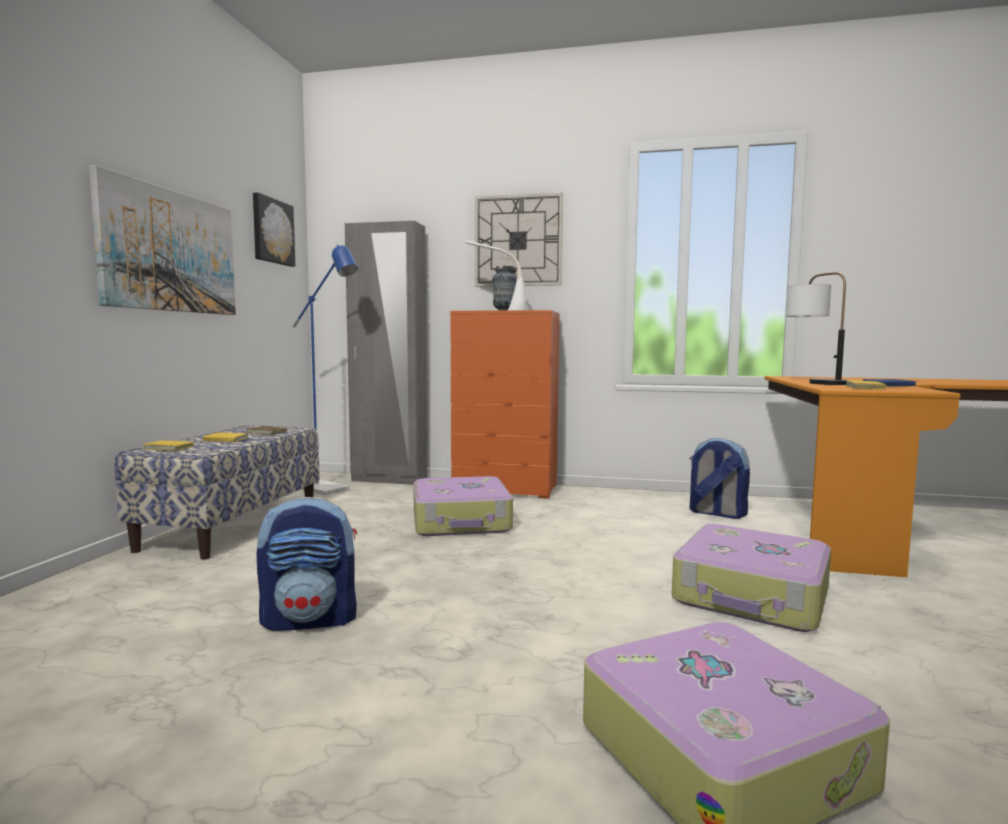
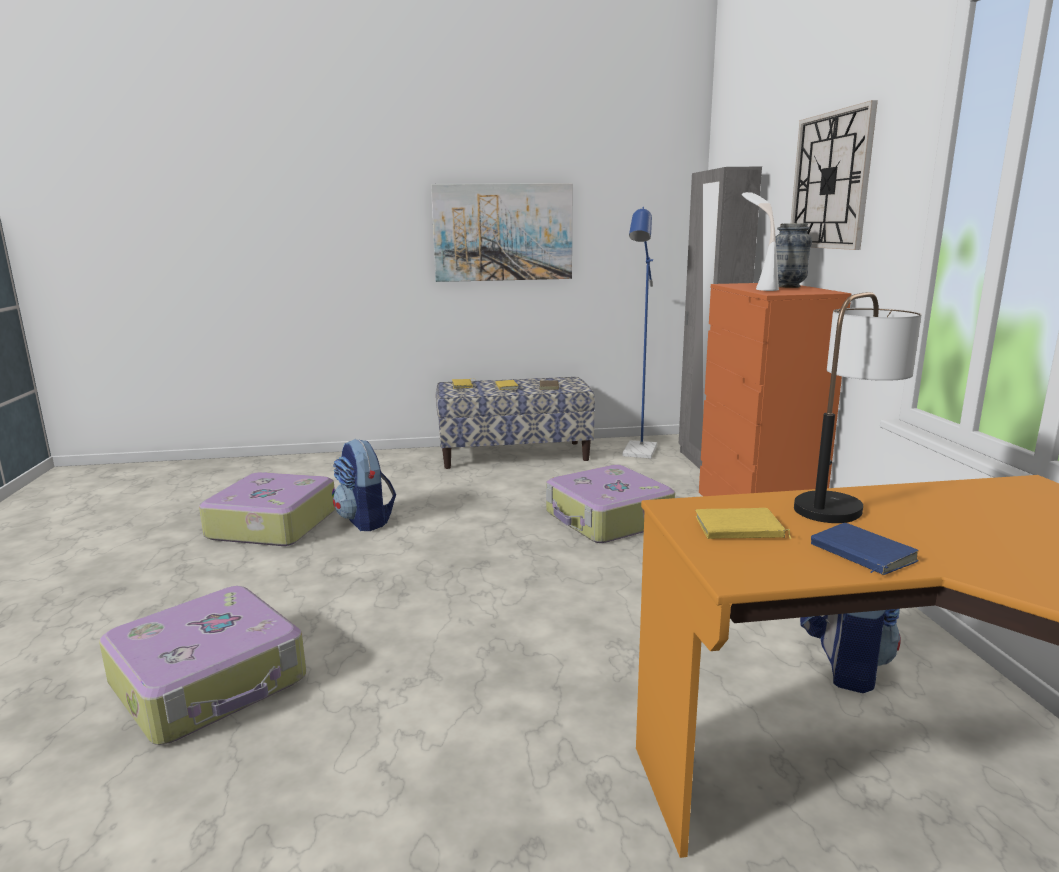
camera: 70 degrees right, 10 degrees up
(272, 231) = (640, 190): picture -> none
(752, 596) = (504, 697): suitcase -> suitcase (271, 524)

